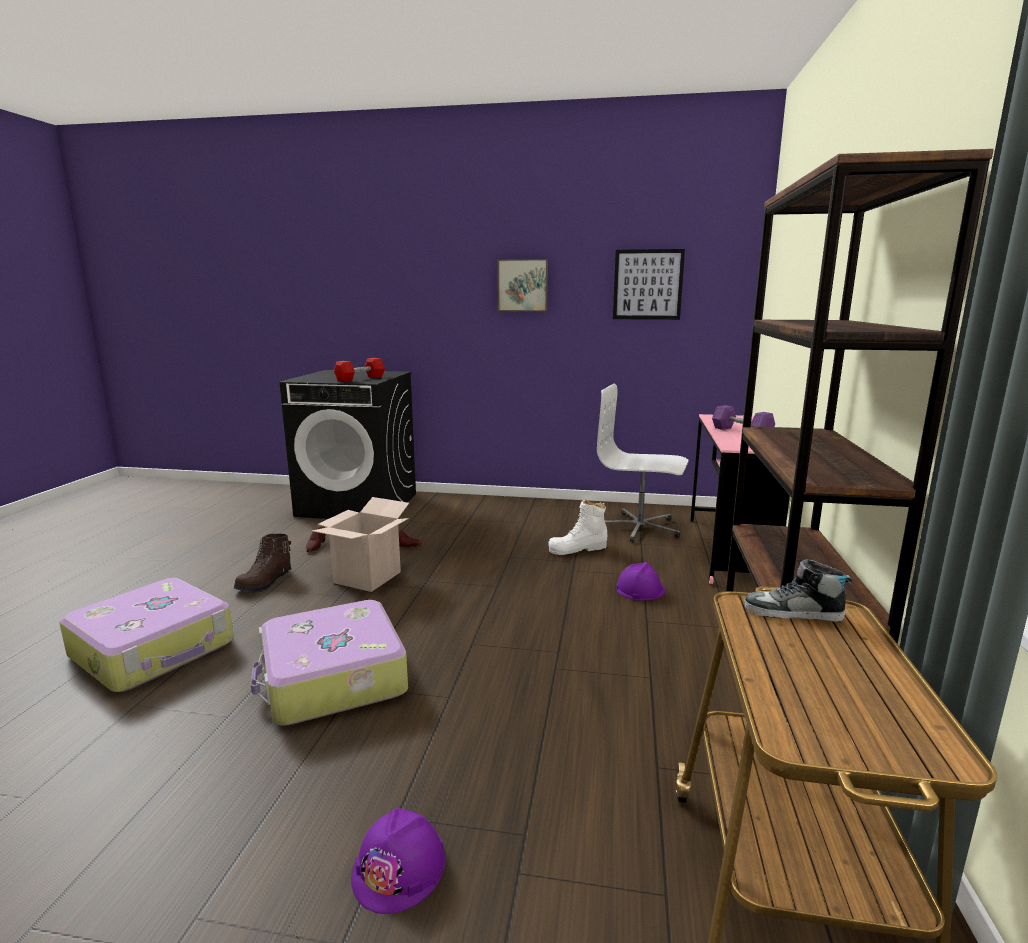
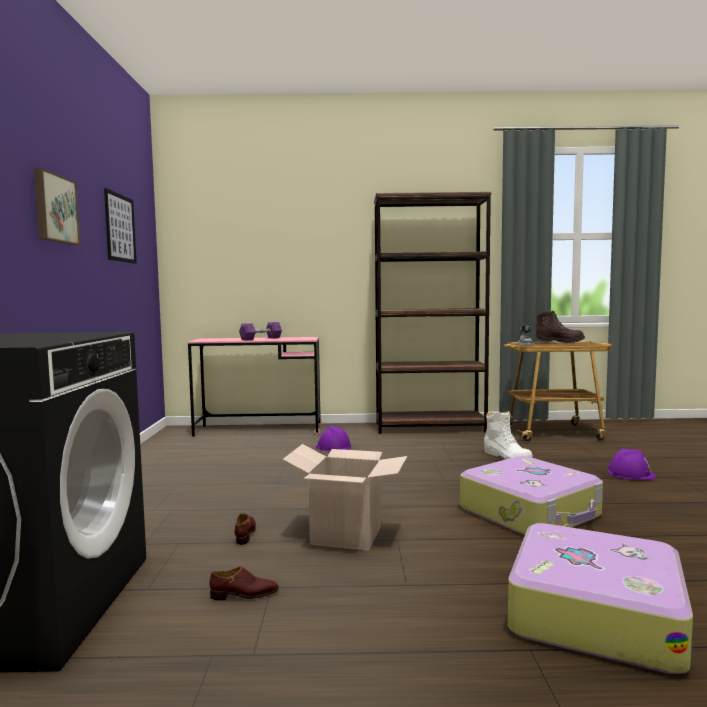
camera: 100 degrees left, 10 degrees down
(265, 582) = (388, 597): brown boot -> brown boot (559, 342)
(360, 379) = (61, 335): red dumbbell -> none
(578, 549) = (256, 463): white boot -> white boot (507, 457)
(640, 528) = (206, 448): white office chair -> none

